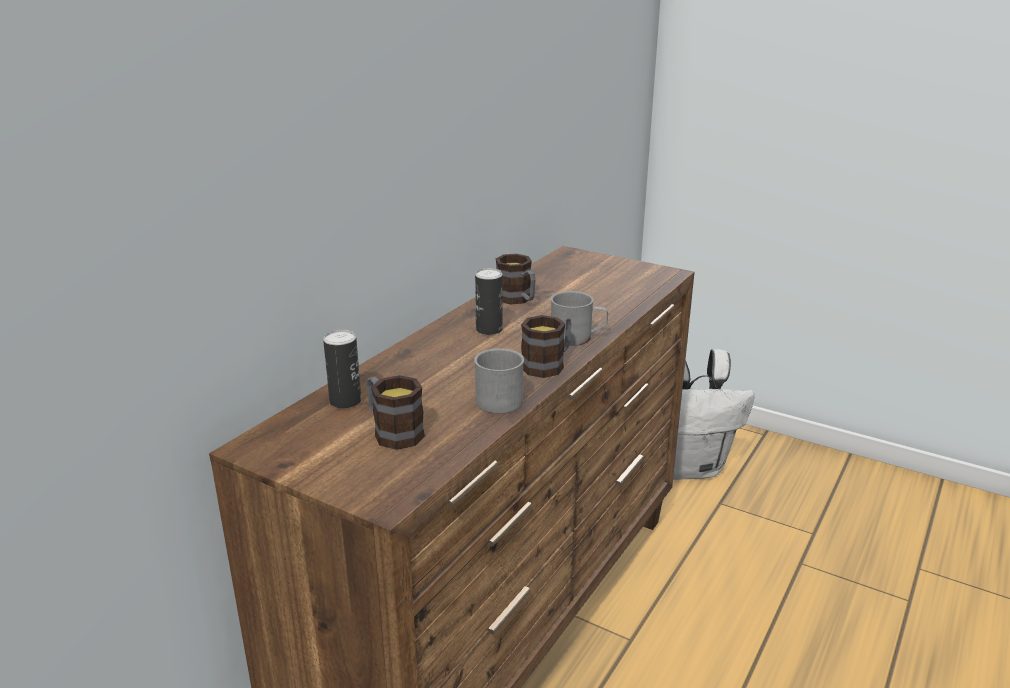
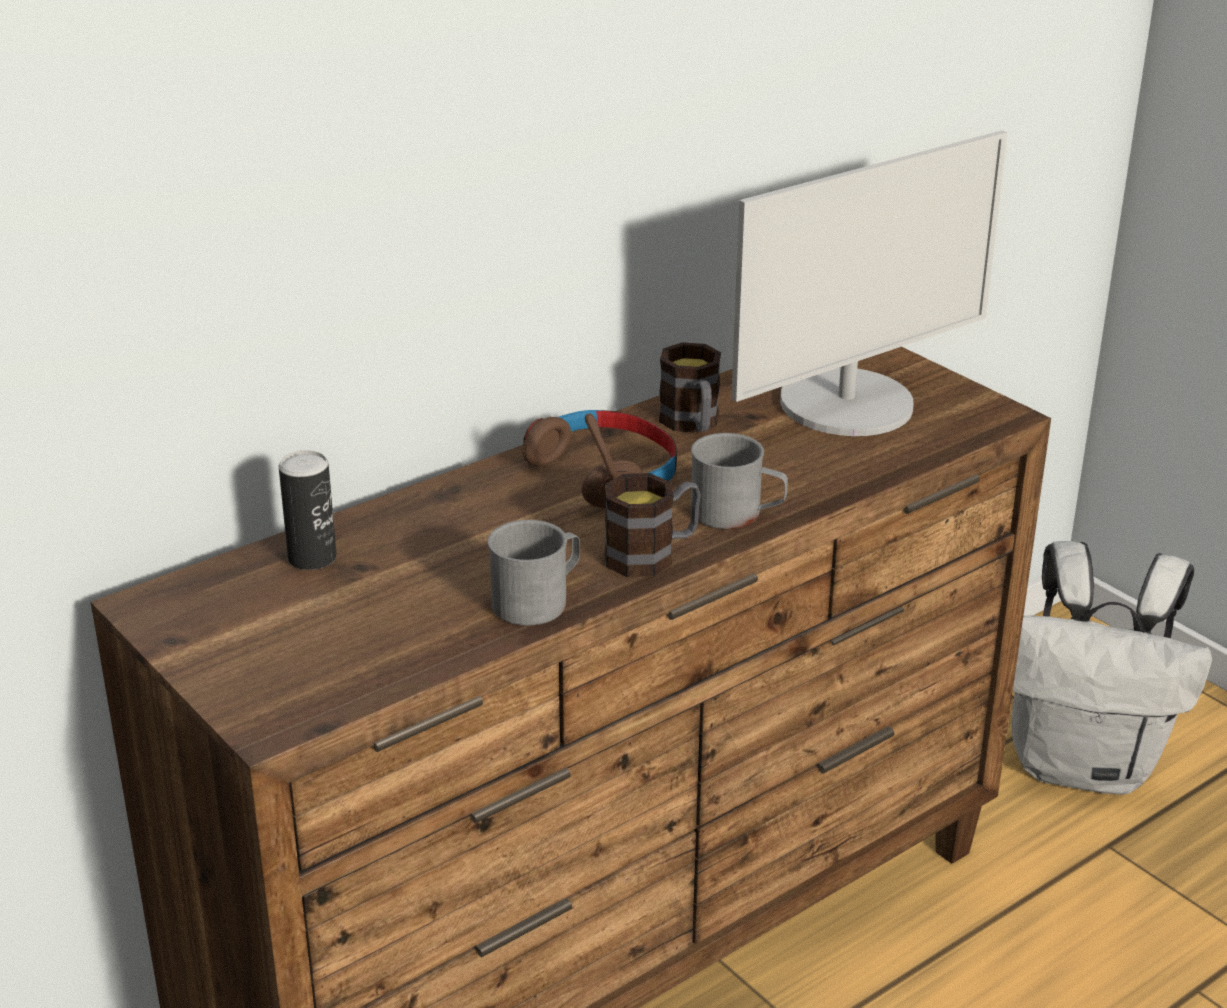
camera: 20 degrees right, 5 degrees up
(392, 431) = (345, 621): mug -> none
(489, 330) = (605, 473): can -> brown headphones
(591, 279) = (848, 404): none -> monitor

